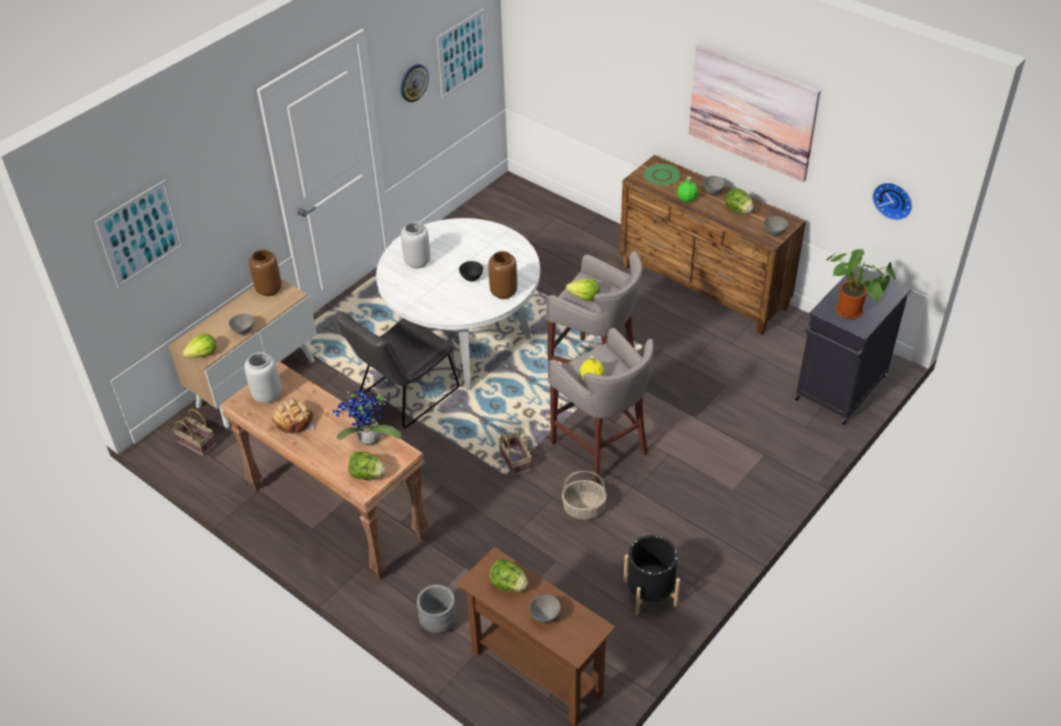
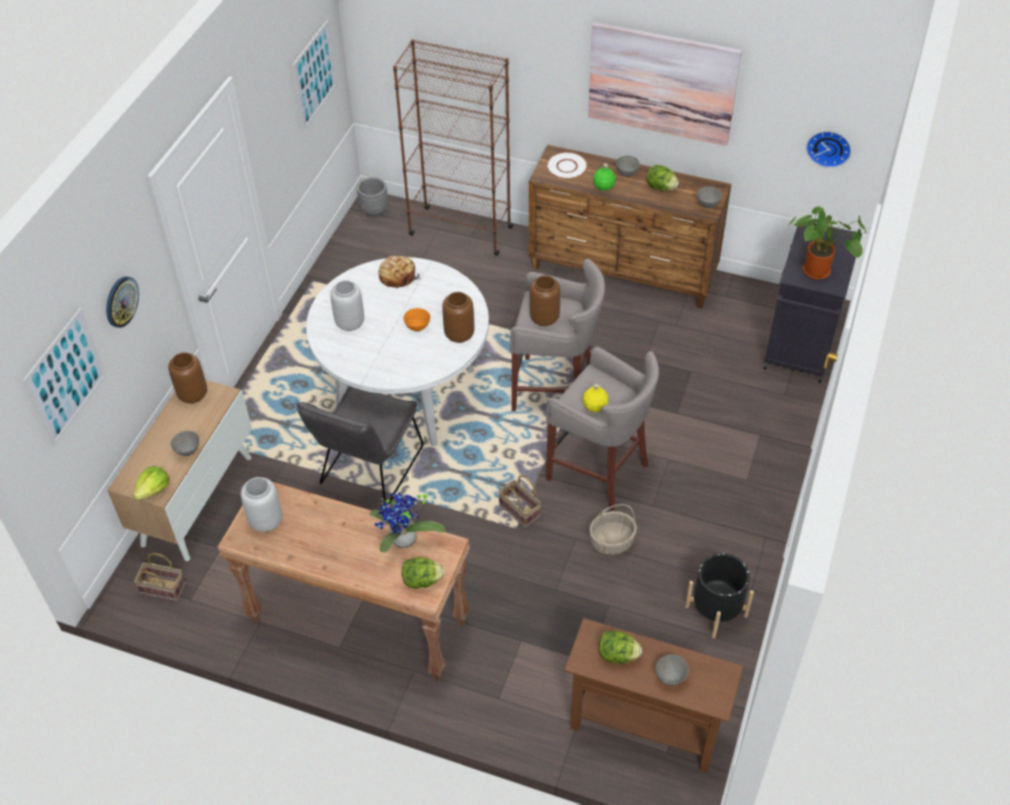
camera: 20 degrees left, 5 degrees up
(294, 420) = (311, 541): bread -> bread (398, 276)
(413, 82) = (278, 121): wall clock -> wall clock (121, 301)
(438, 622) = (521, 708): grey planter -> grey planter (374, 210)
(472, 278) = (418, 327): black bowl -> orange bowl
(575, 222) = (460, 230): none -> brown bookcase
(584, 297) = (545, 319): lettuce -> brown vase
(662, 176) = (567, 167): green plate -> white plate

